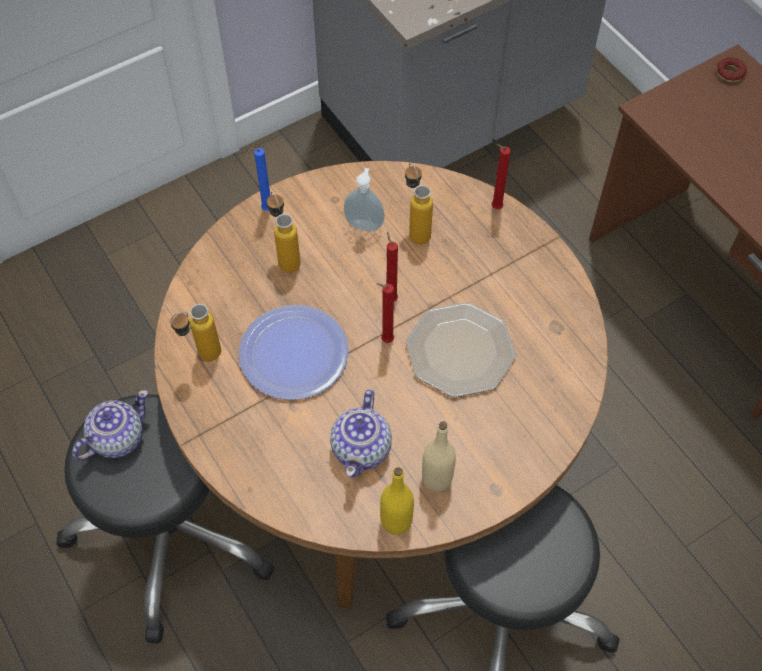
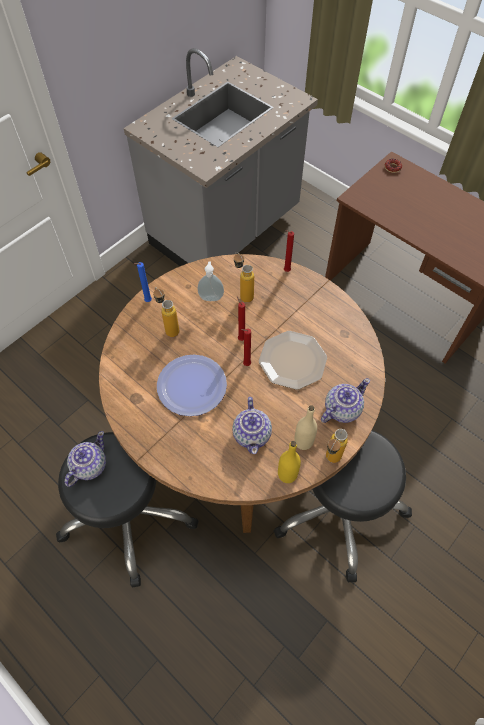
camera: 15 degrees left, 0 degrees up
(202, 358) = (134, 402): bottle -> bottle (330, 461)
(512, 444) = (341, 409): none -> teapot

